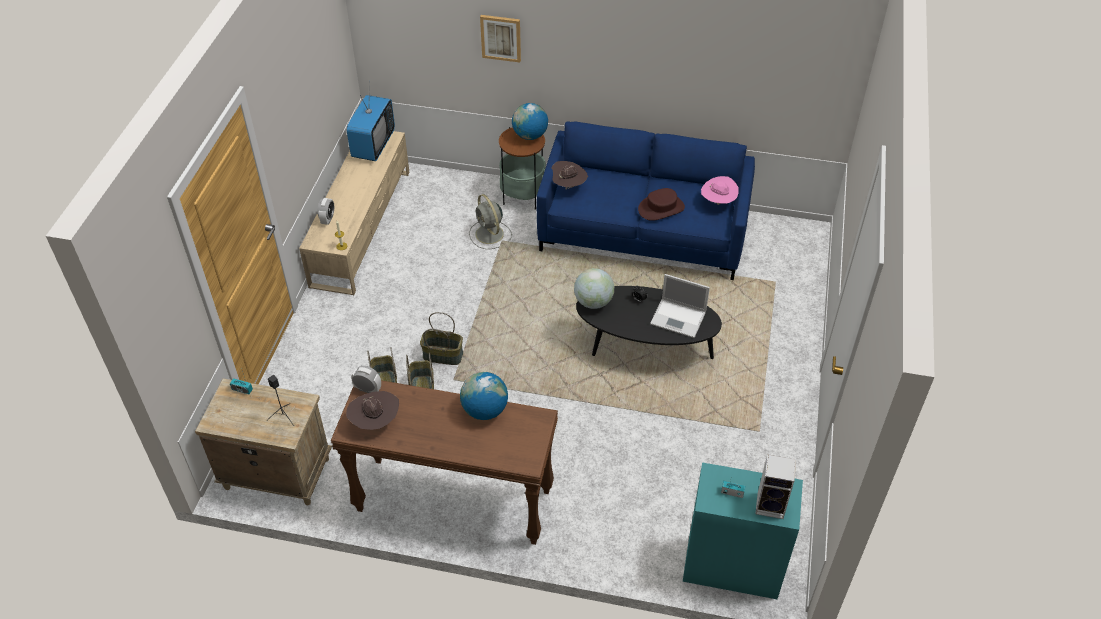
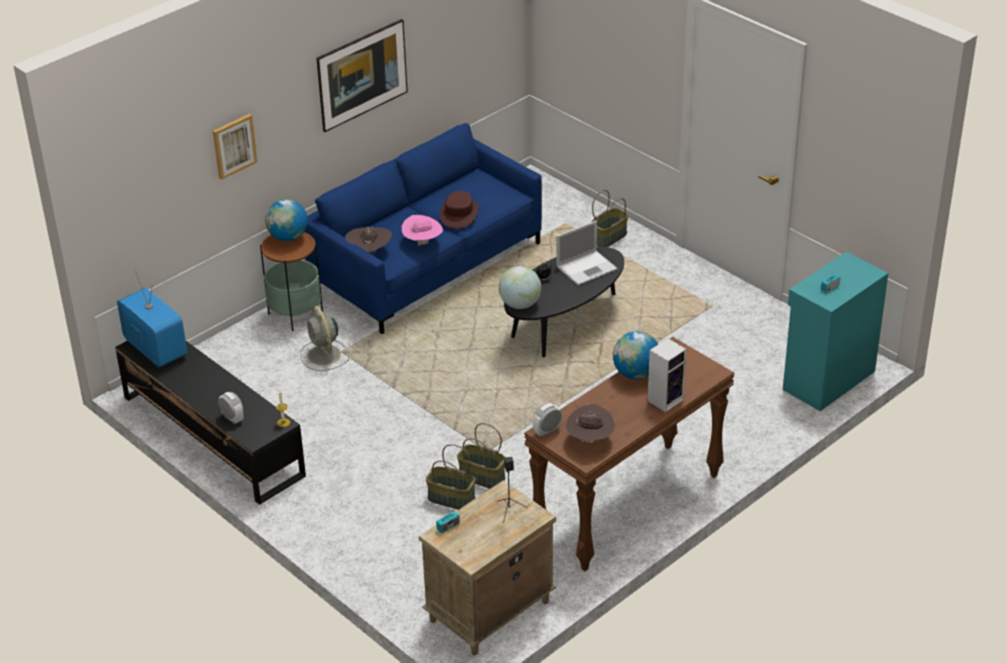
camera: 55 degrees left, 10 degrees down
(362, 226) = (212, 435): beige tv stand -> black tv stand
(443, 355) = (449, 446): basket -> basket (608, 237)
(490, 235) = (324, 356): grey fan -> grey fan turned 60 degrees clockwise
(646, 63) = (363, 93): none -> picture
(718, 202) = (486, 182): pink hat -> pink hat (423, 242)
(771, 505) = (857, 275): speaker -> speaker (666, 399)

